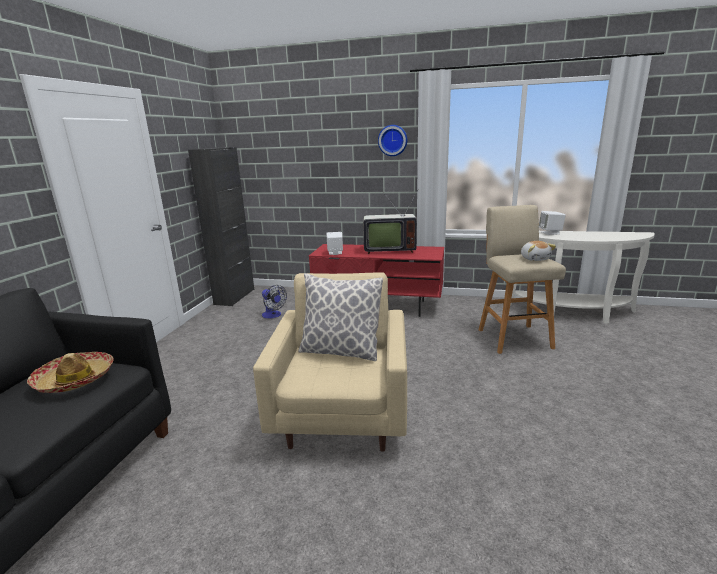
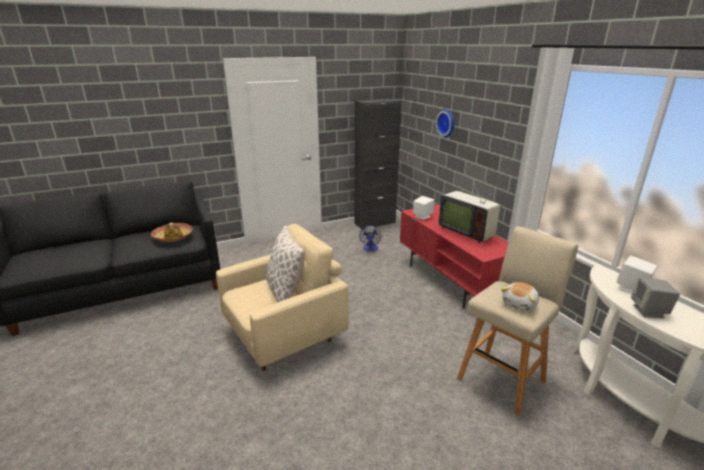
camera: 50 degrees right, 5 degrees up
(393, 140) = (513, 119): wall clock -> wall clock (447, 123)
(579, 237) = (649, 311): none -> grey speaker

